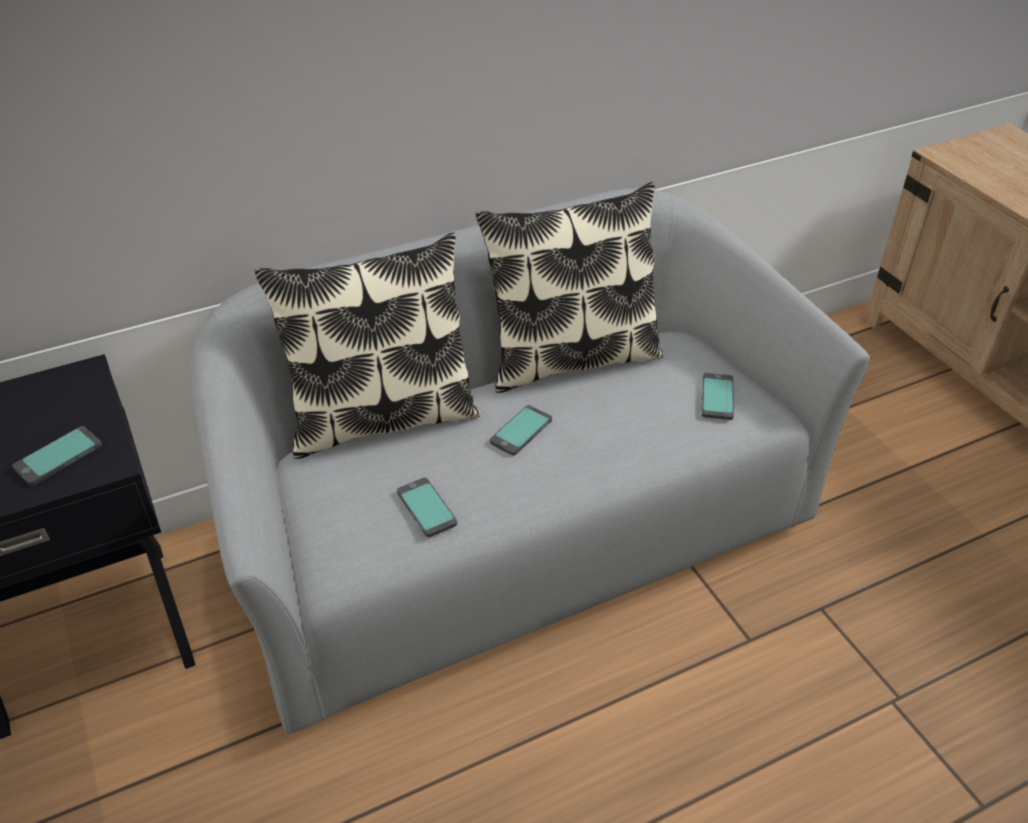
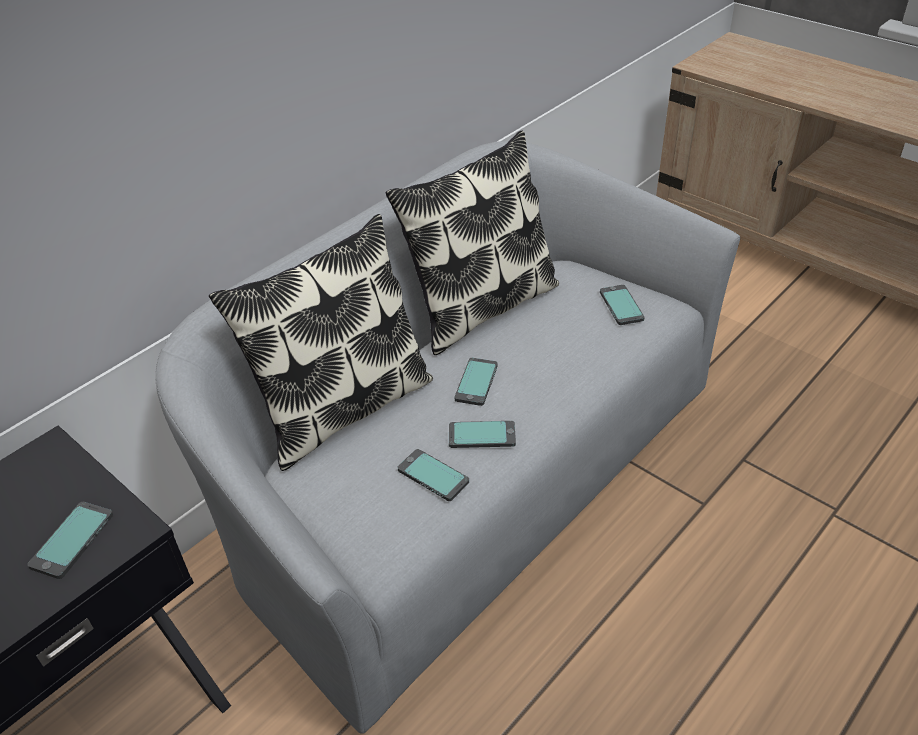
camera: 20 degrees left, 0 degrees up
(495, 484) = (482, 435): none -> phone

